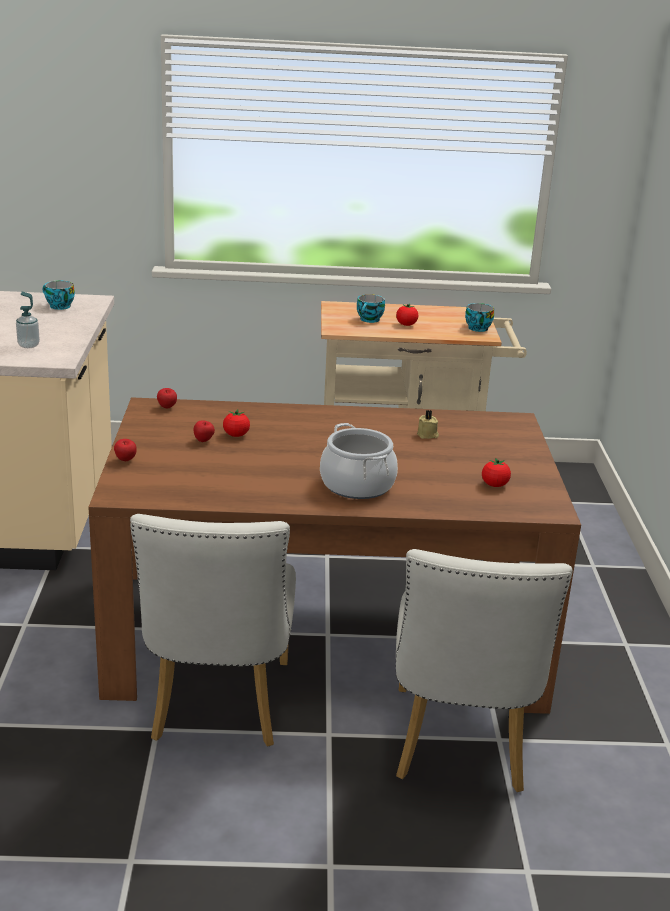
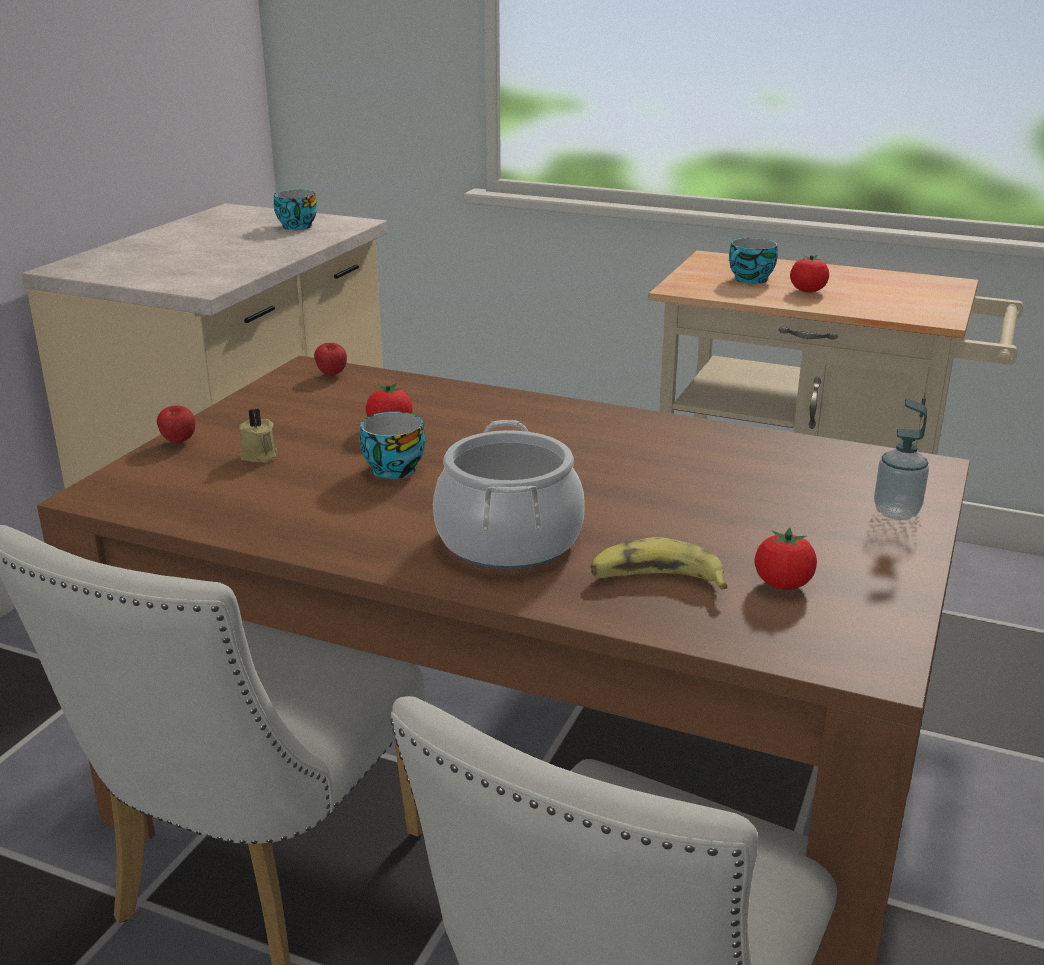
camera: 25 degrees right, 0 degrees up
(28, 345) = (189, 266): soap dispenser -> soap dispenser (896, 512)
(204, 441) = (329, 430): apple -> none
(427, 435) = (723, 471): beige candle -> beige candle (259, 456)
(440, 492) = (656, 581): none -> banana
(476, 328) = (933, 306): cup -> cup (392, 468)

